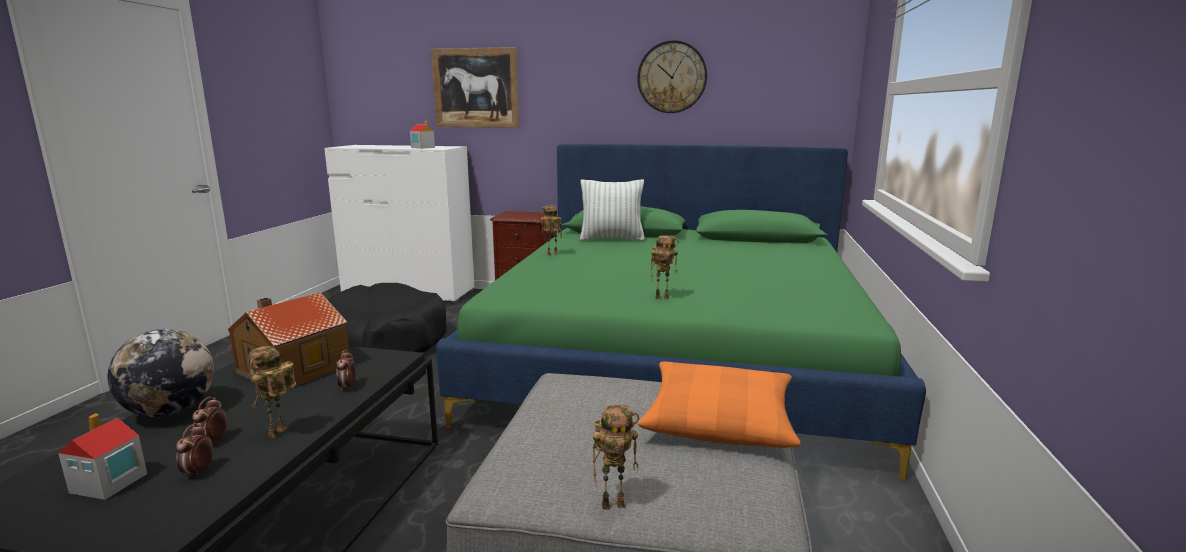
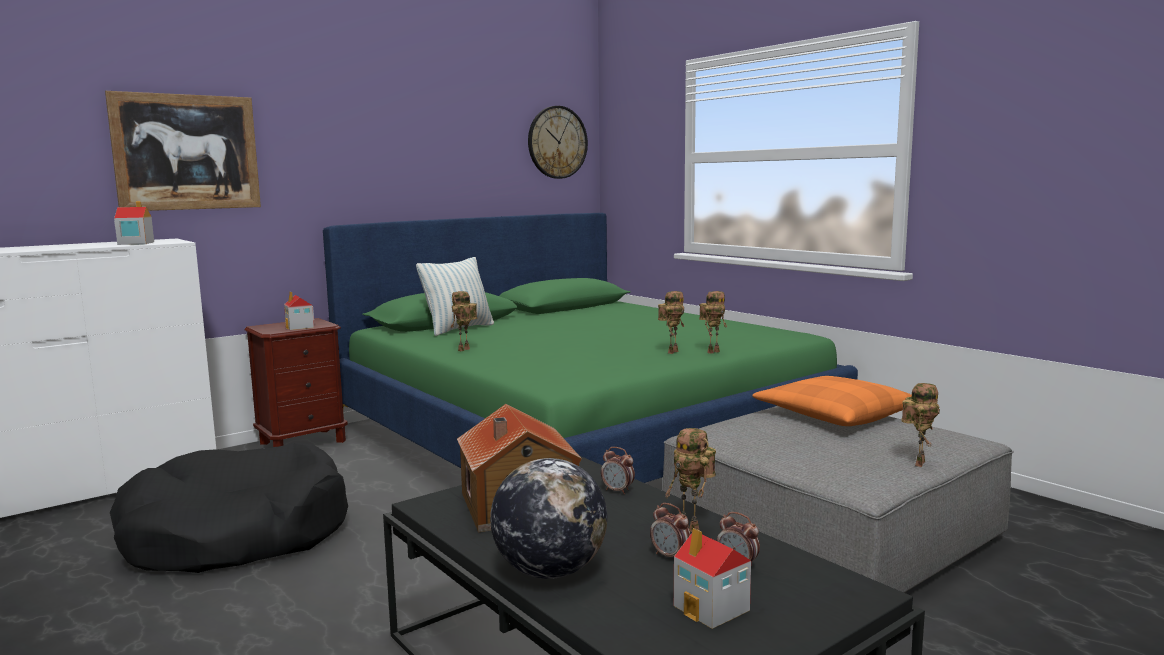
camera: 50 degrees left, 5 degrees down
(521, 217) = (300, 327): none -> toy house
(672, 77) = (444, 143): wall clock -> wall clock (557, 142)
(695, 308) = (713, 352): none -> toy robot

